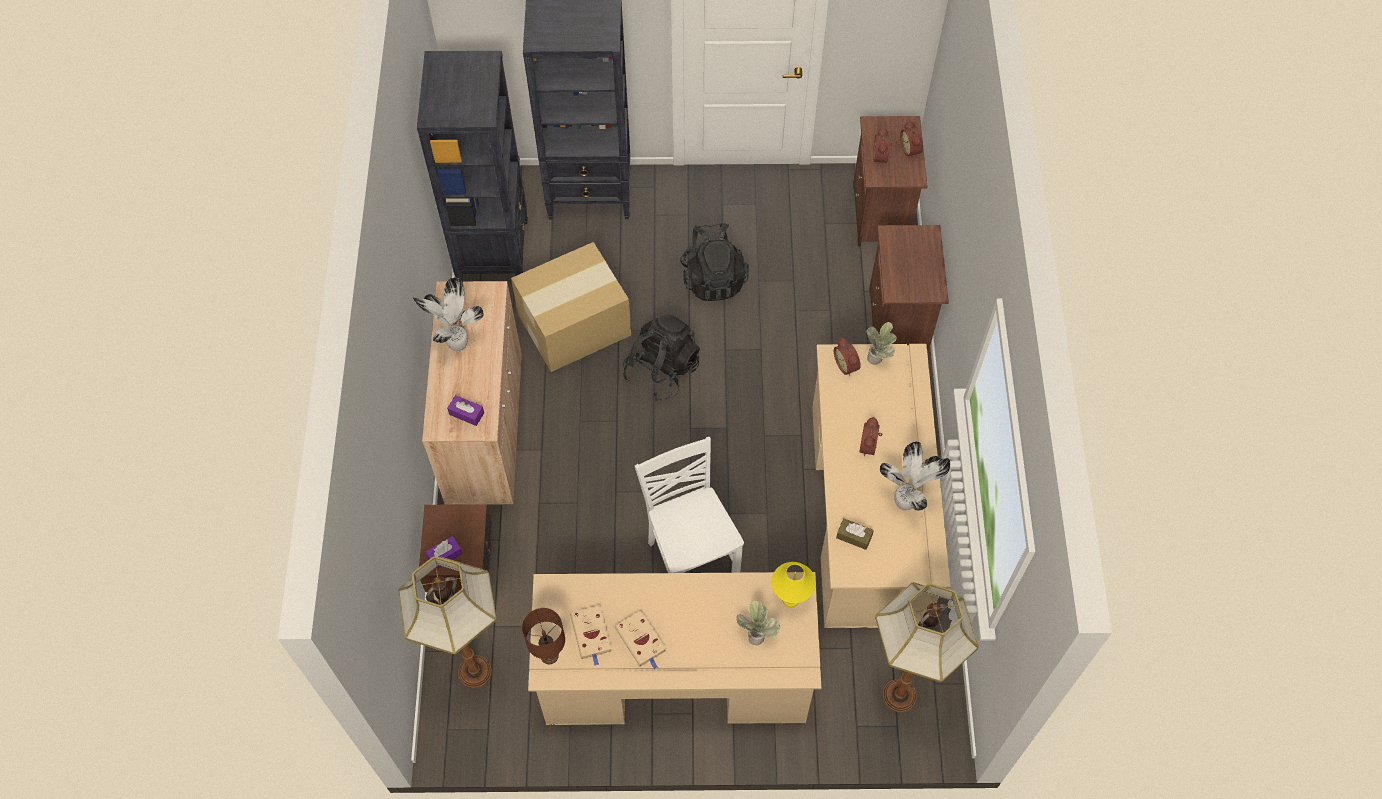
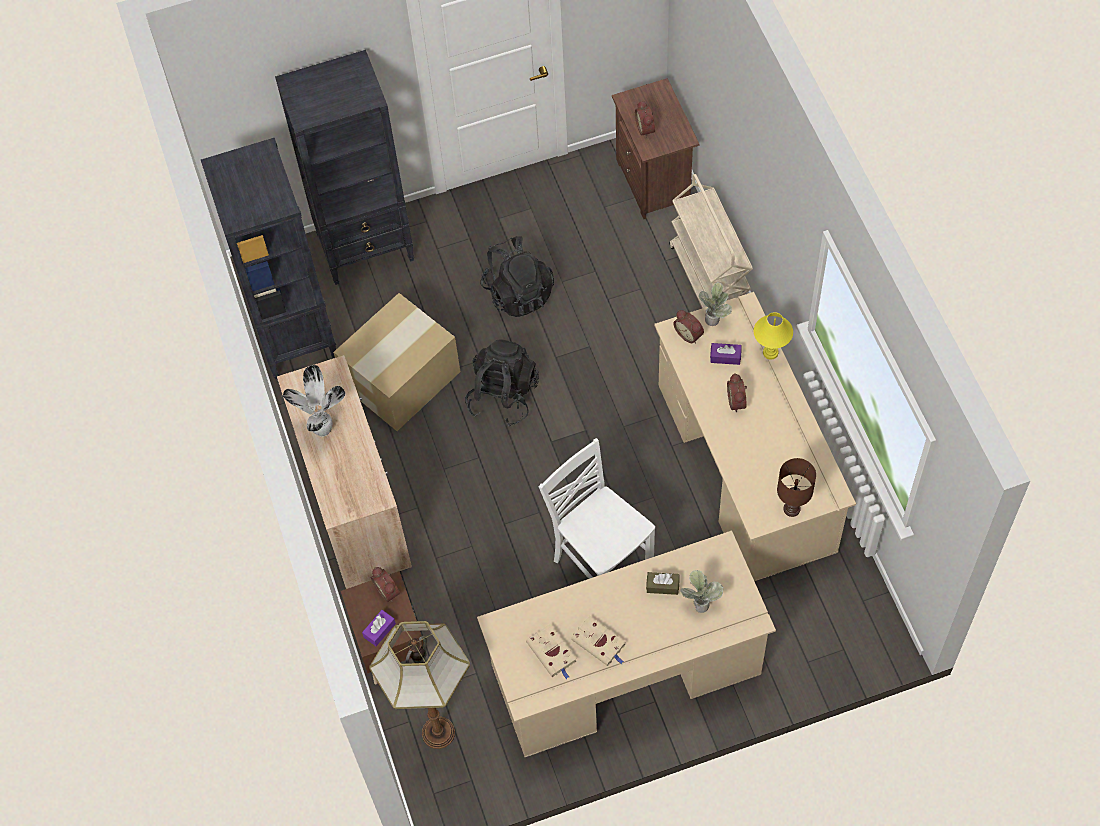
camera: 15 degrees left, 0 degrees up
(466, 413) = (357, 490): purple tissue box -> purple tissue box (725, 357)
(549, 654) = (521, 683): brown table lamp -> brown table lamp (791, 508)
(791, 599) = (719, 561): yellow table lamp -> yellow table lamp (770, 352)
(854, 536) = (754, 487): brown tissue box -> brown tissue box (662, 586)
(899, 323) = (709, 280): brown nightstand -> beige cart
(900, 697) = (837, 622): floor lamp -> none
(906, 503) = (790, 443): potted plant -> none
(911, 149) = (671, 112): alarm clock -> alarm clock (388, 590)

